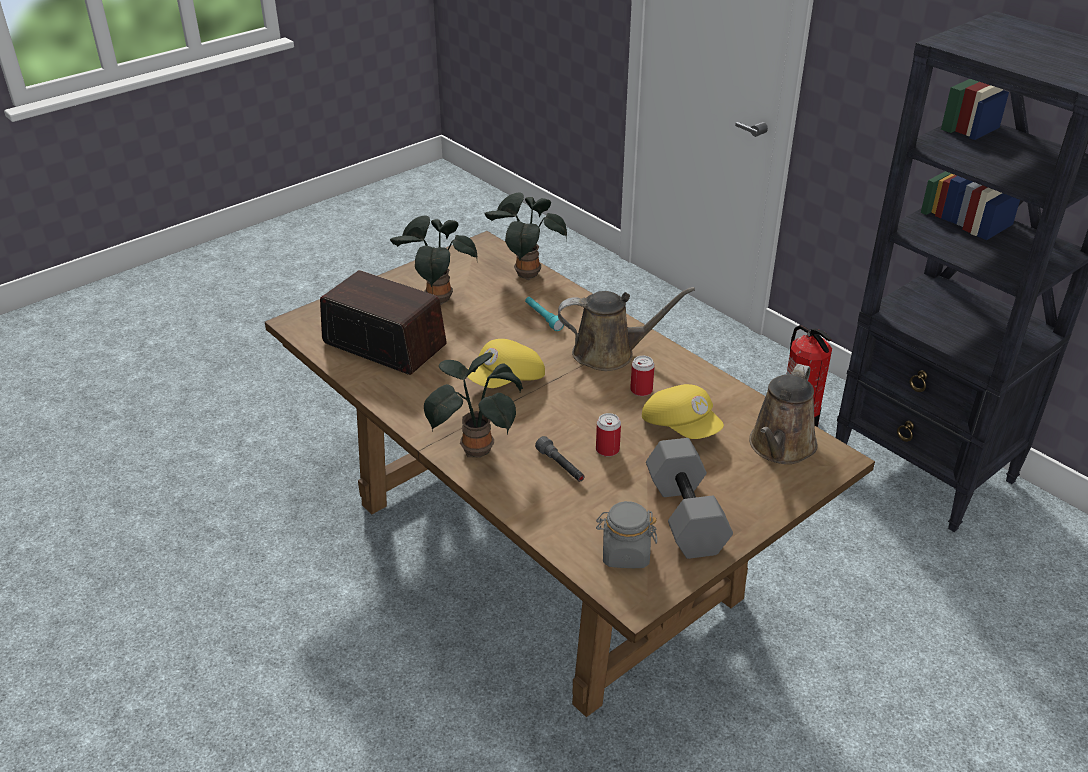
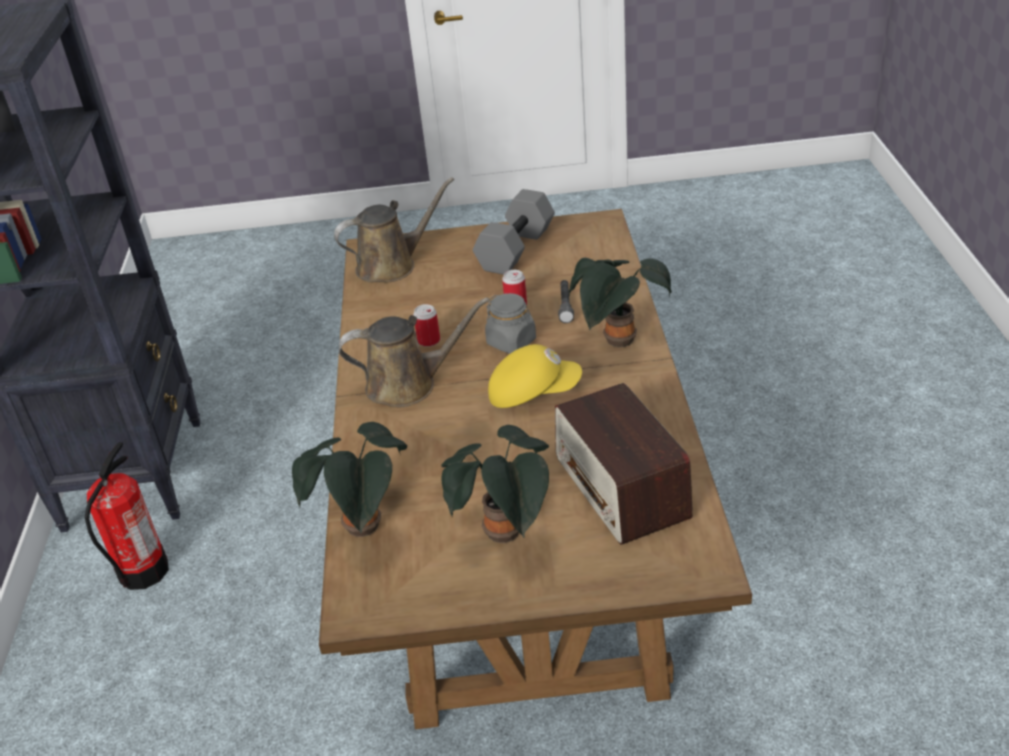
camera: 140 degrees left, 0 degrees up
(543, 318) = (420, 452): turquoise flashlight -> none
(610, 353) = (408, 385): brown watering can -> brown watering can turned 135 degrees clockwise
(625, 554) = (582, 242): grey jar -> grey jar (511, 342)
(681, 427) = (439, 302): yellow cap -> none

